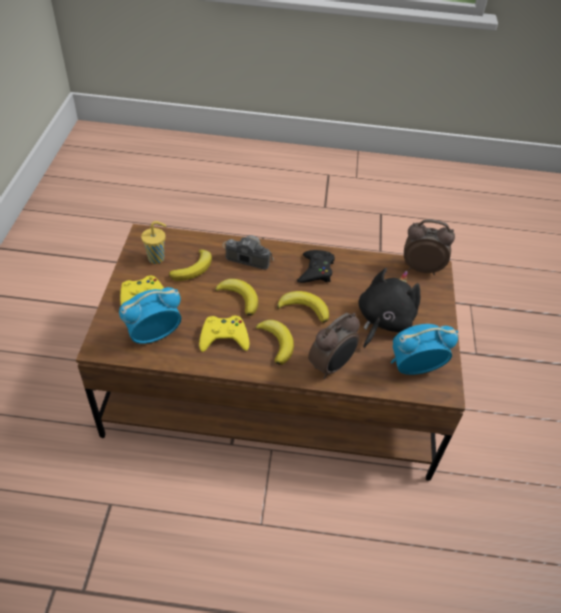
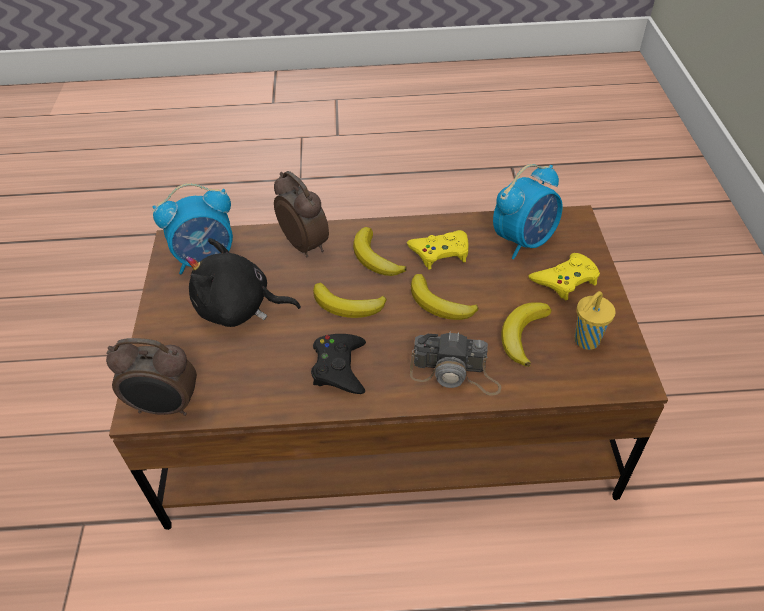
camera: 175 degrees right, 0 degrees up
(331, 366) = (305, 244): alarm clock -> alarm clock turned 105 degrees clockwise
(383, 321) = (239, 308): black plush toy -> black plush toy turned 75 degrees clockwise

